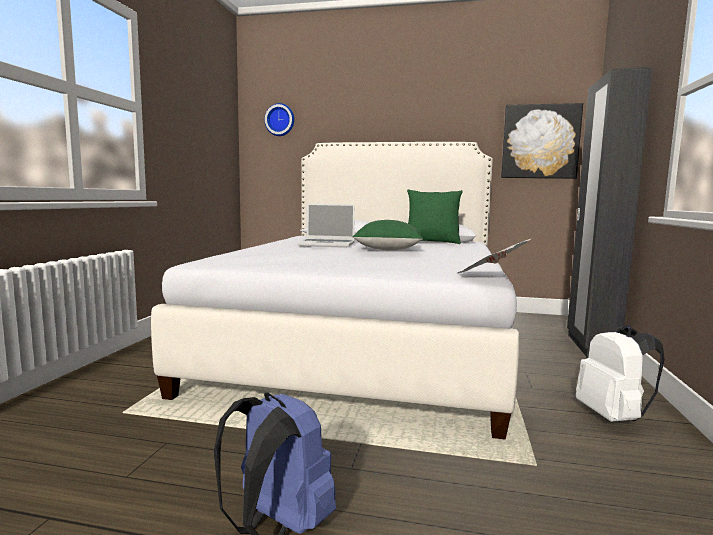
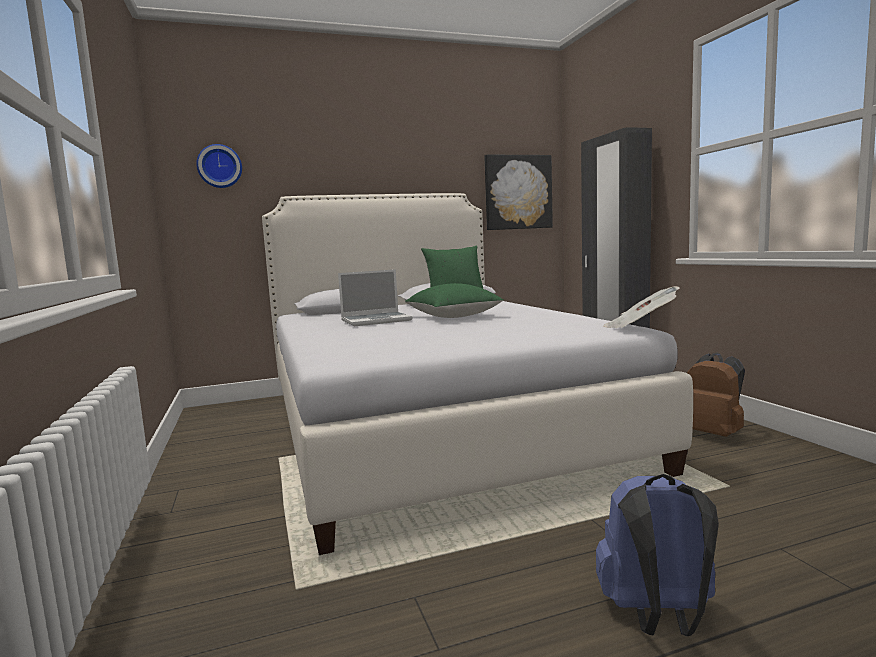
camera: 30 degrees left, 0 degrees up
(613, 417) = (712, 434): white backpack -> brown backpack

